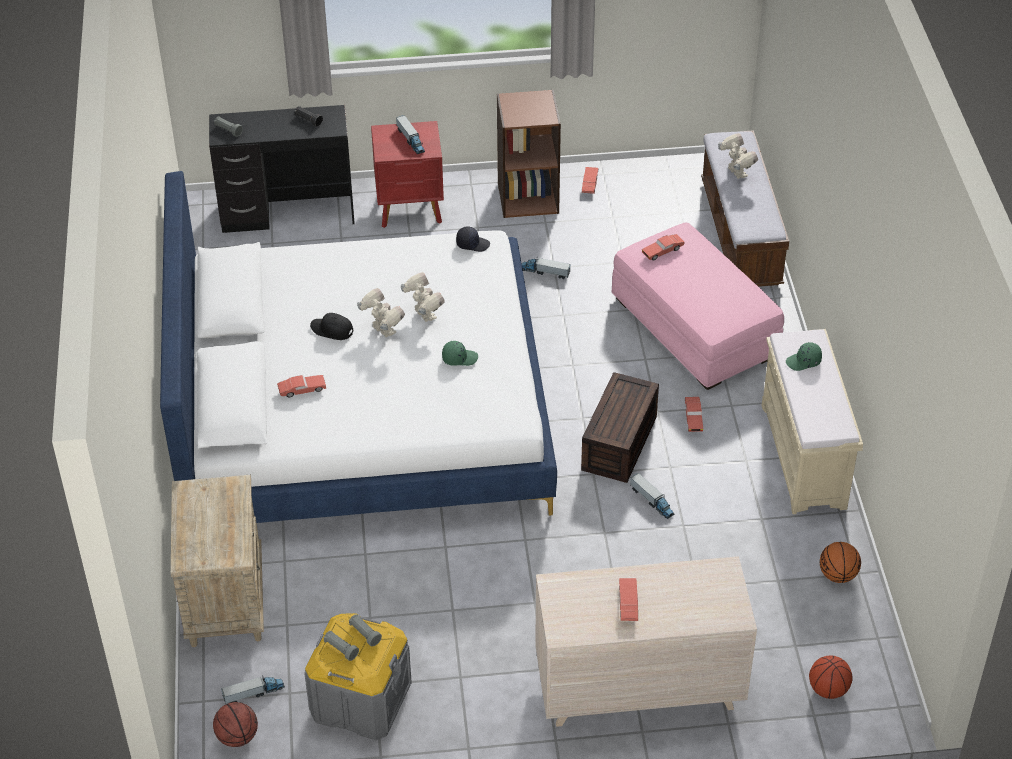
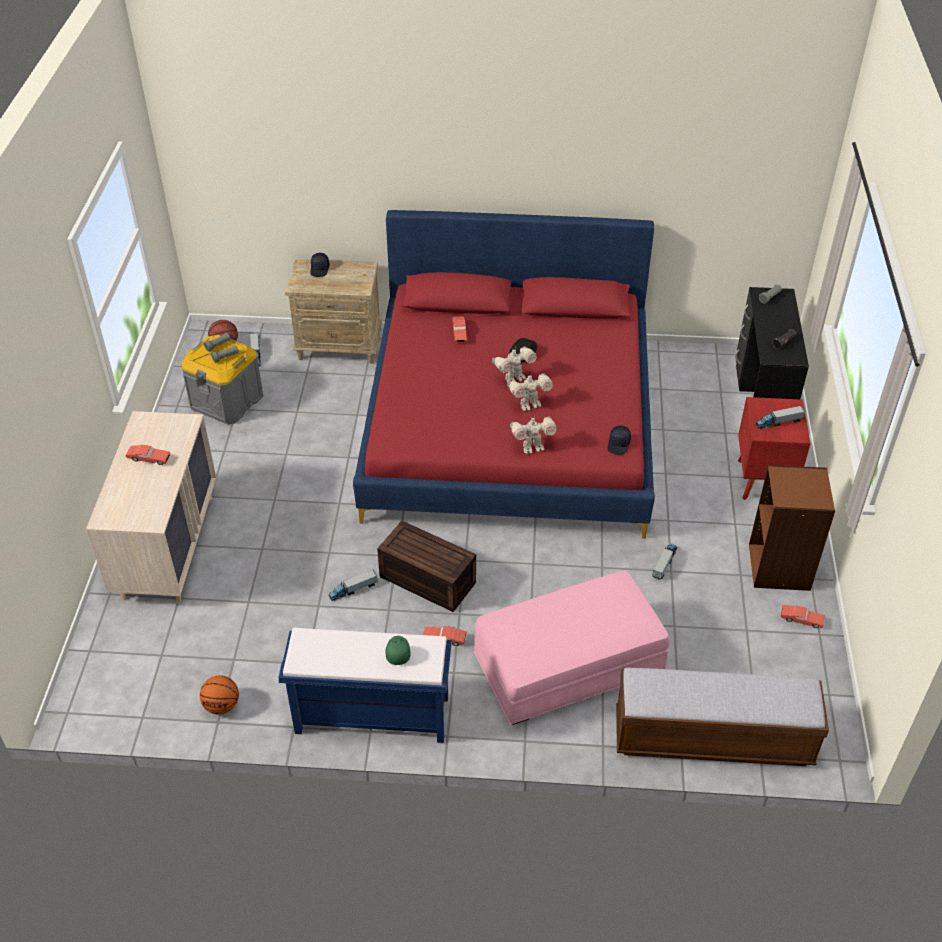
camera: 100 degrees right, 0 degrees up
(196, 538) = (320, 269): none -> black cap
(362, 408) = (509, 426): white bed -> red bed
(459, 358) = (468, 417): green cap -> none
(662, 251) = (617, 601): red toy car -> none
(736, 173) = (739, 689): toy robot -> toy robot (532, 447)
(804, 457) = (370, 716): beige bench -> blue bench
(828, 689) = (108, 667): basketball -> none

